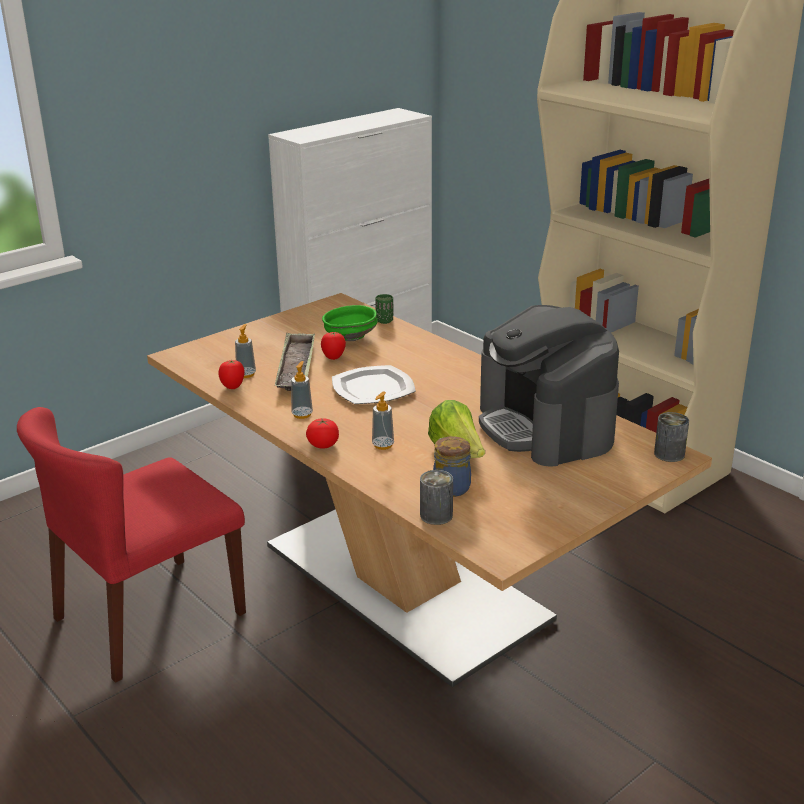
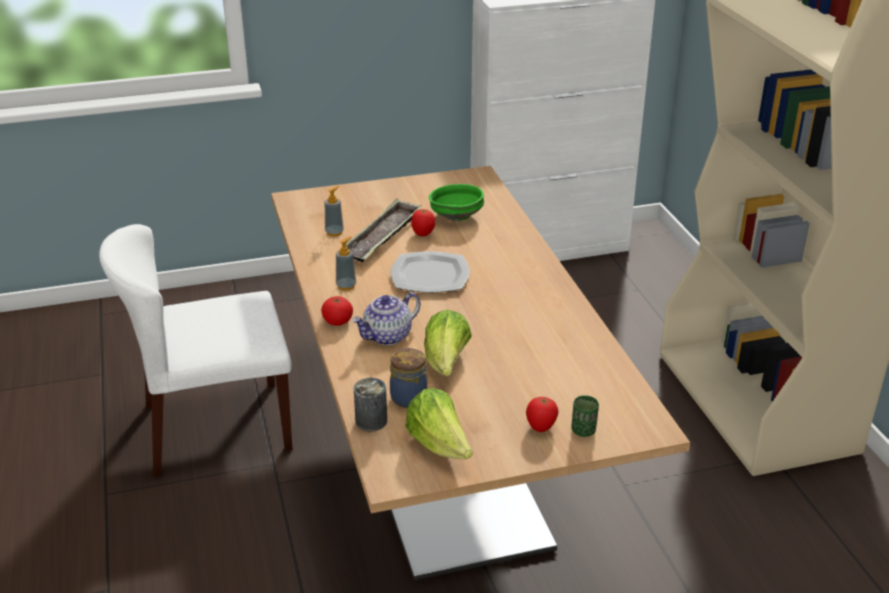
camera: 25 degrees right, 5 degrees up
(149, 617) = (215, 428): red chair -> white chair
(233, 387) = (312, 243): tomato -> tomato (541, 428)
(383, 445) = (387, 336): soap dispenser -> teapot
(384, 321) = (503, 206): green cup -> green cup (583, 431)
(516, 517) = (439, 445): none -> lettuce
(545, 427) = (552, 360): coffee machine -> none
(669, 454) = (648, 425): can -> none

